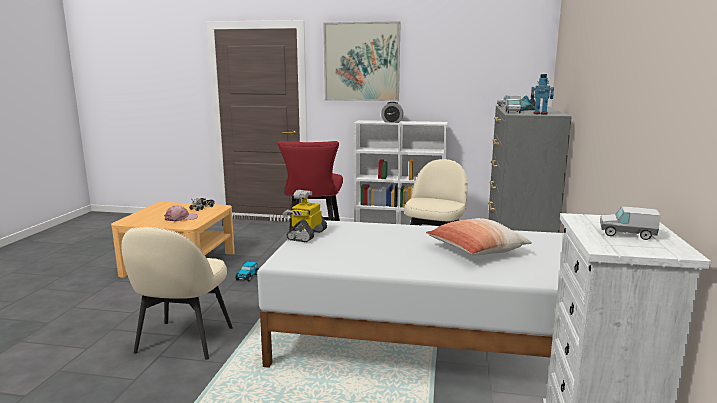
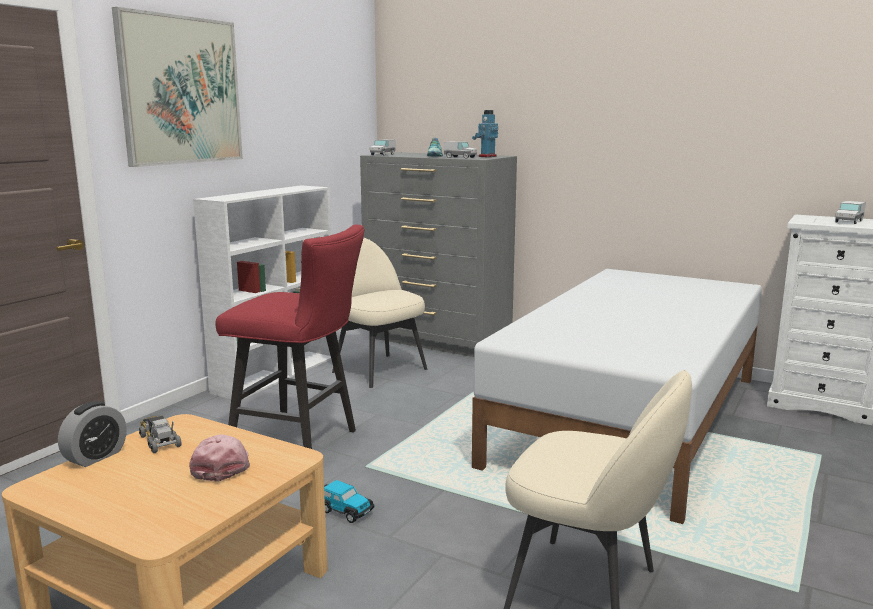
camera: 70 degrees left, 0 degrees up
(306, 235) = (561, 349): toy robot -> none
(392, 122) = (259, 193): alarm clock -> alarm clock (95, 457)
(476, 251) = (650, 299): pillow -> none

